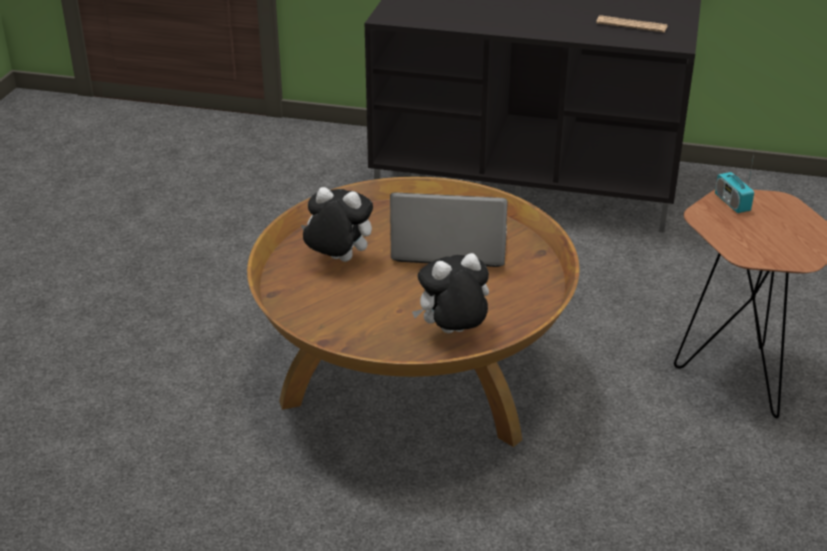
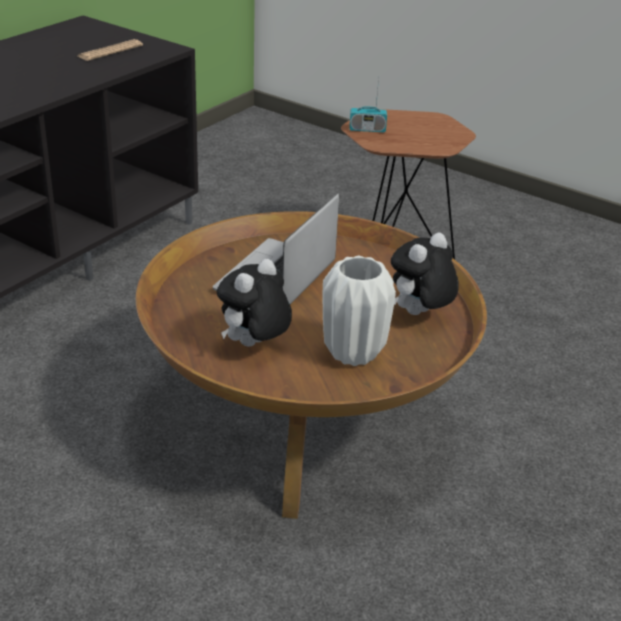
camera: 70 degrees left, 0 degrees up
(360, 310) = (353, 353): none -> white vase
(452, 333) = (419, 314): plush toy -> plush toy turned 45 degrees clockwise

